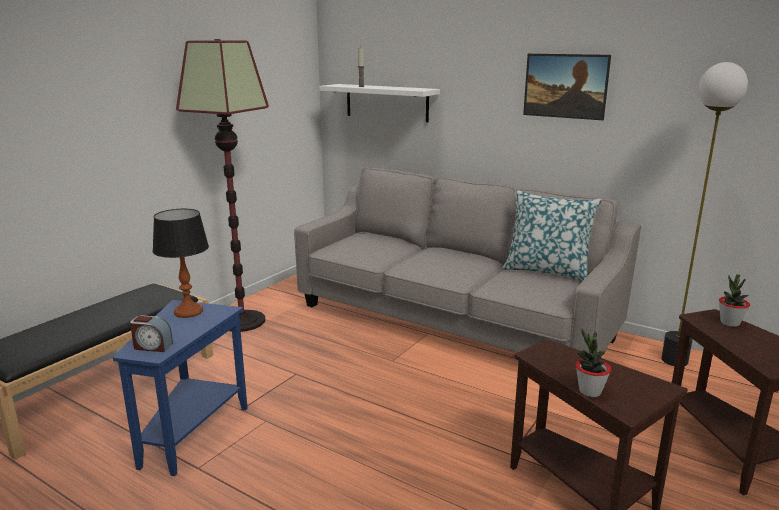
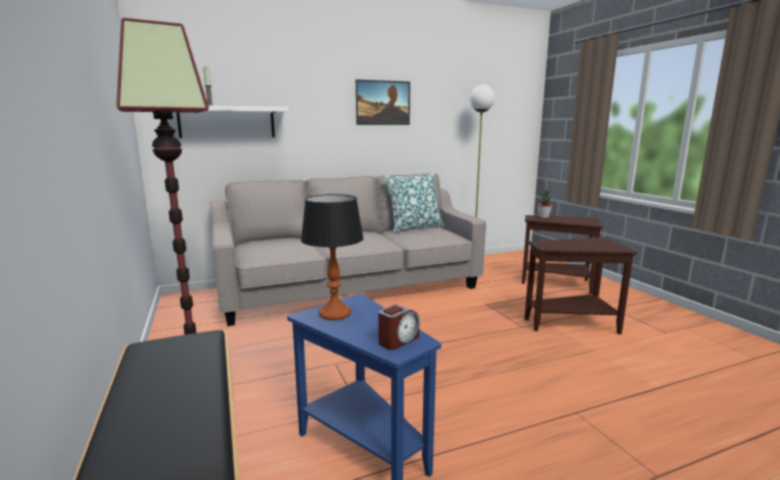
camera: 55 degrees left, 5 degrees down
(589, 391) = (597, 248): potted plant -> none

